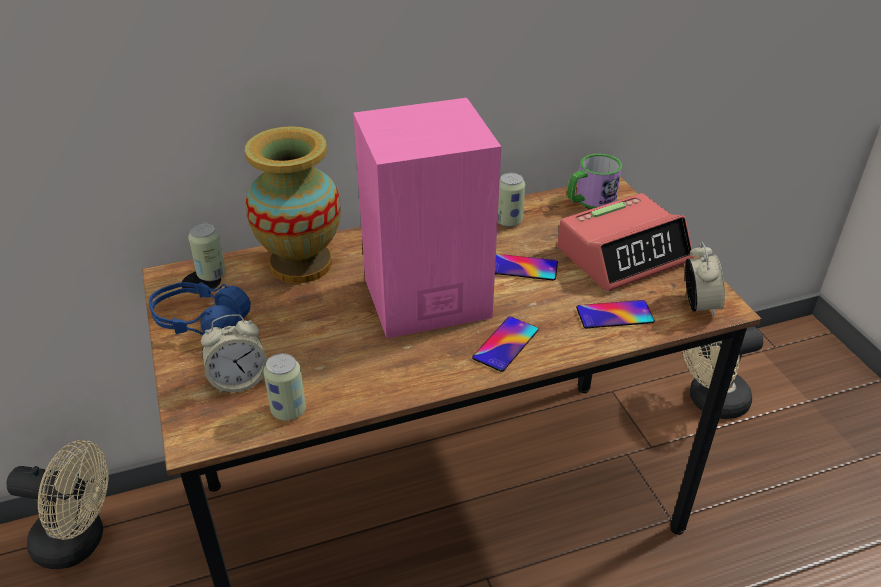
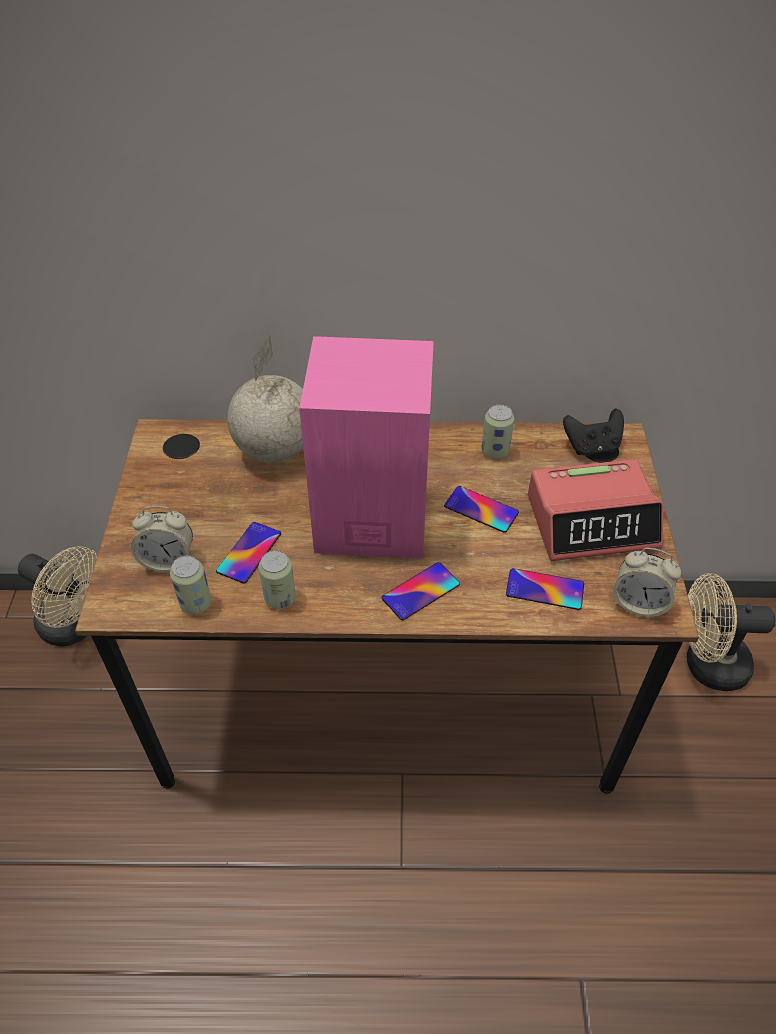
camera: 20 degrees right, 10 degrees up
(200, 323) = (162, 490): blue headphones -> none
(211, 274) = (192, 441): can -> can (280, 598)
(300, 264) = (274, 450): vase -> globe
(321, 353) = (249, 552): none -> phone
(590, 200) = (591, 446): mug -> black game controller
(698, 305) = (638, 603): alarm clock -> alarm clock turned 90 degrees clockwise

